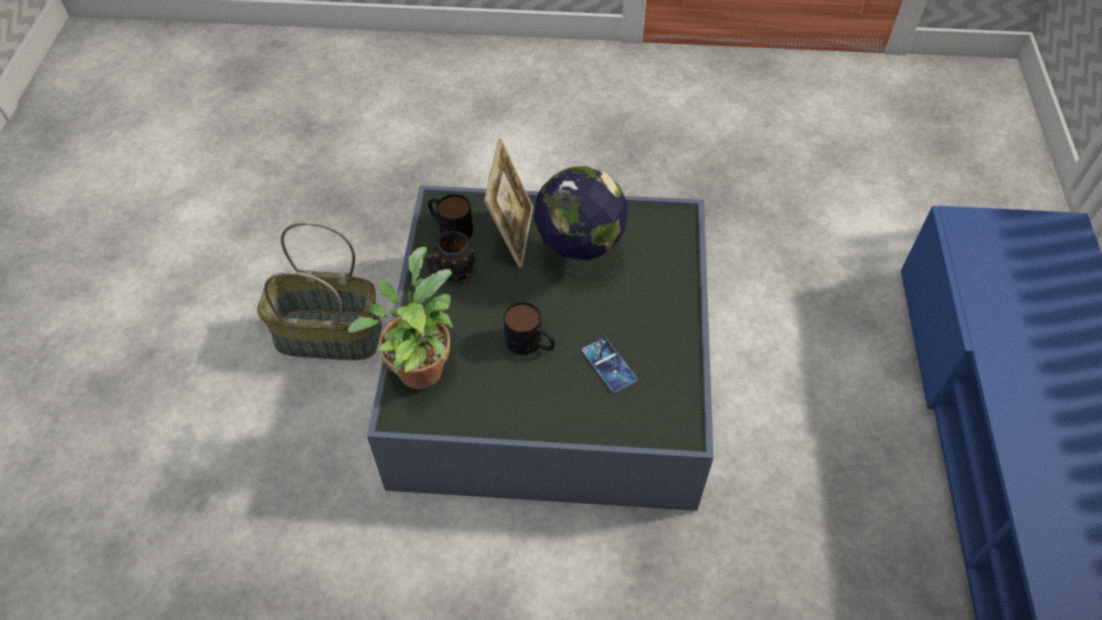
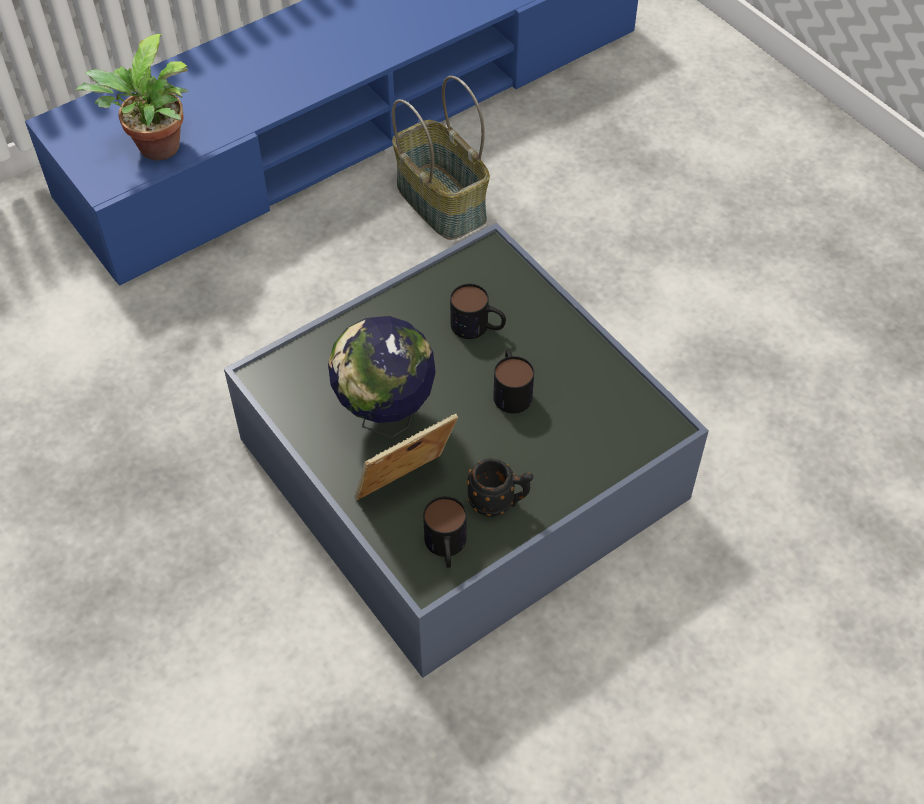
camera: 130 degrees left, 0 degrees up
(327, 337) = (608, 682): basket -> basket (443, 202)
(419, 365) = (614, 446): potted plant -> potted plant (155, 150)
(609, 365) = (478, 327): phone -> mug

